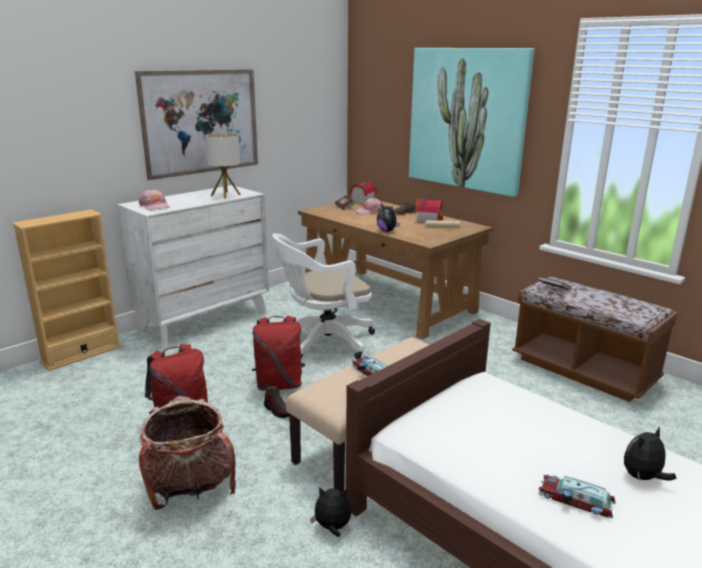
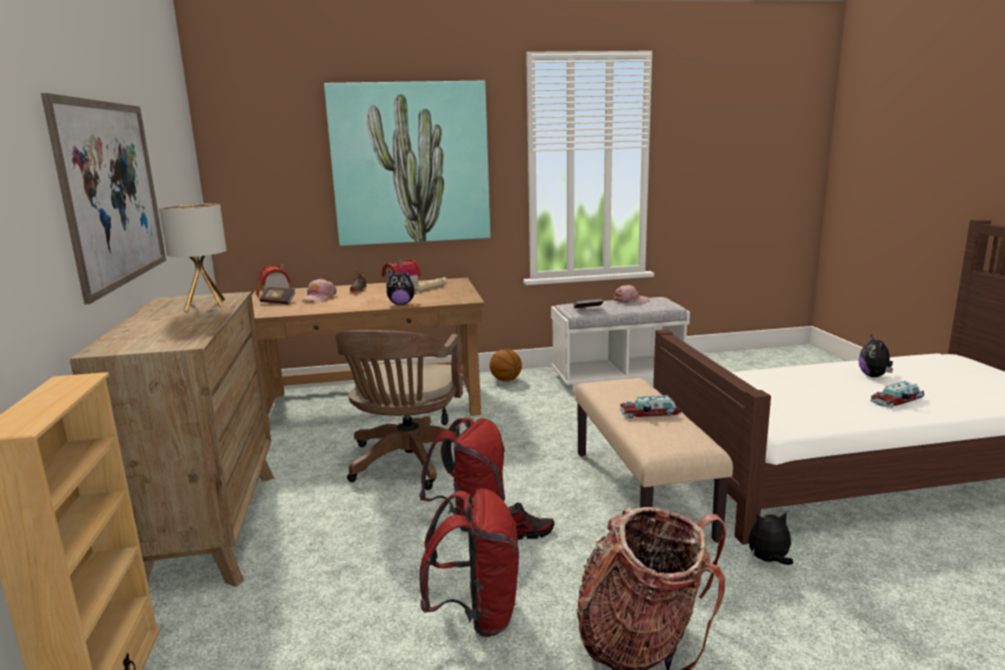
camera: 55 degrees left, 5 degrees down
(155, 206) = (161, 339): pink cap -> pink cap (630, 300)
(204, 321) = (211, 528): white dresser -> brown dresser
(322, 342) = (408, 463): white office chair -> brown office chair
(332, 528) = (769, 560): plush toy -> plush toy turned 45 degrees clockwise
(496, 327) = (506, 380): none -> basketball
(583, 370) = (617, 377): brown bench -> white bench

